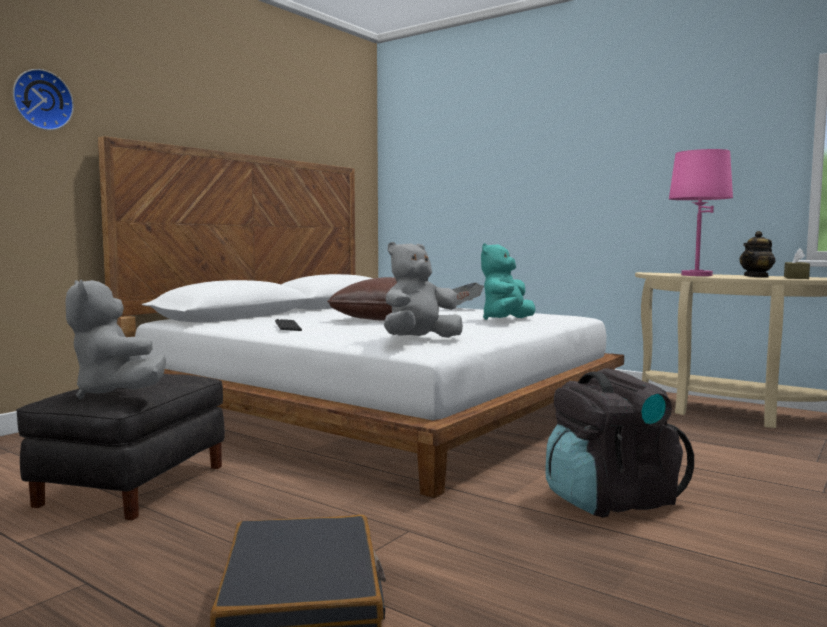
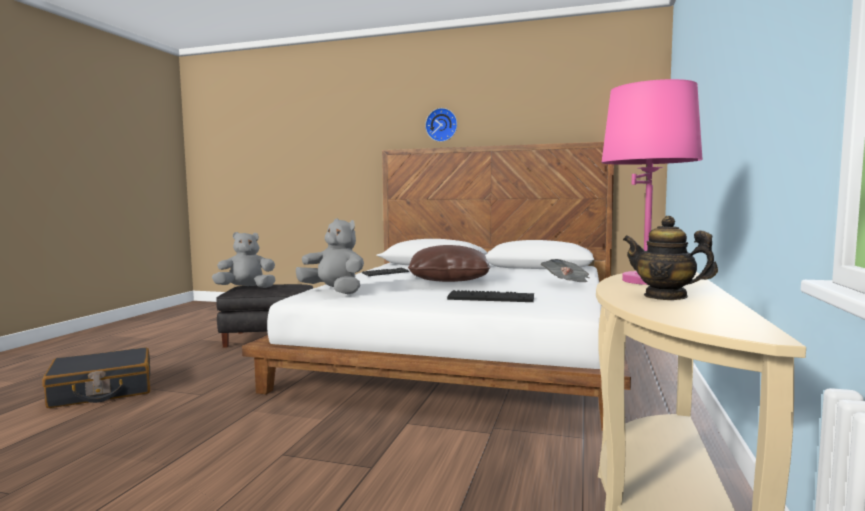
camera: 70 degrees right, 0 degrees up
(41, 100) = (358, 135): wall clock -> wall clock (442, 125)
(116, 393) = (246, 288): grey plush toy -> grey plush toy turned 45 degrees clockwise
(506, 320) = (491, 298): turquoise plush toy -> keyboard
(610, 501) = (254, 445): black backpack -> none
(796, 278) = (679, 309): brown tissue box -> none

